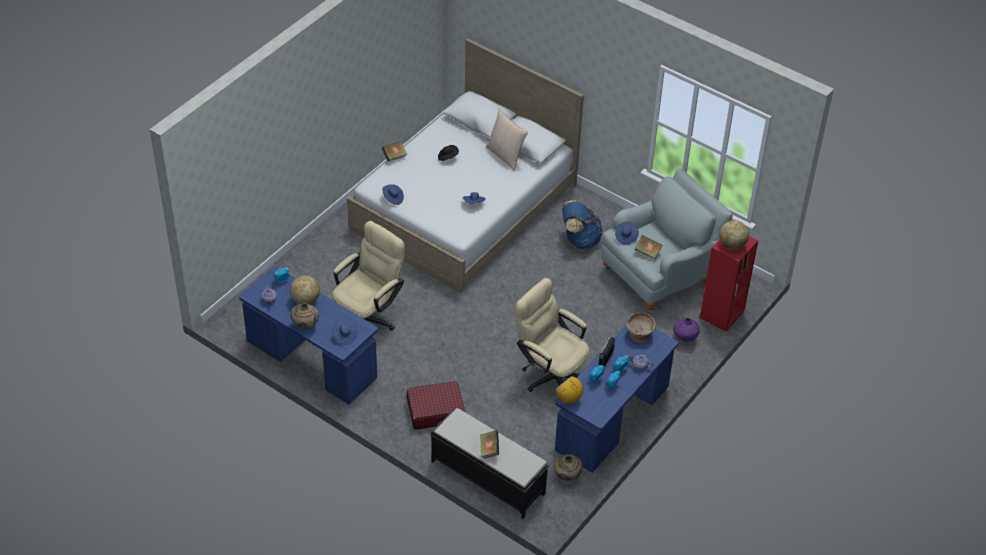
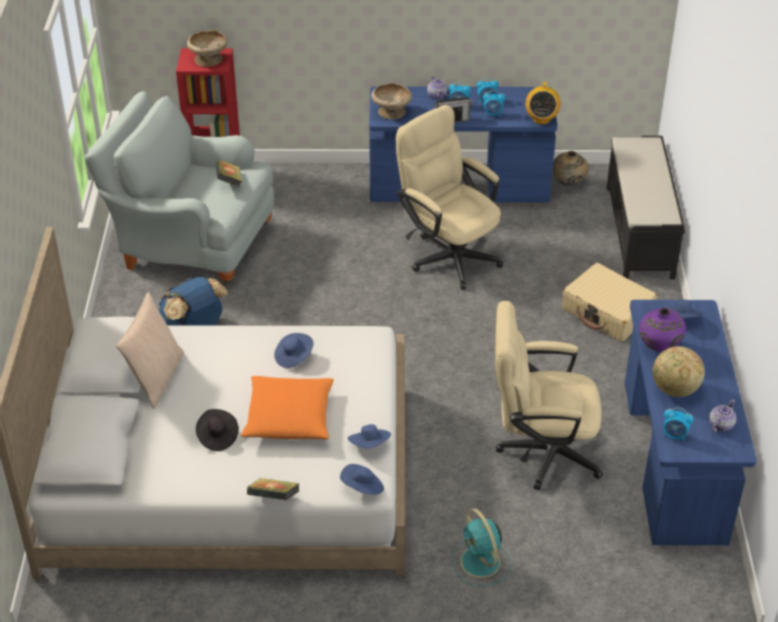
camera: 125 degrees left, 5 degrees down
(305, 325) = (713, 363): beige vase -> none
(330, 258) = (481, 563): none -> turquoise fan
(435, 411) = (607, 312): red suitcase -> beige suitcase
(436, 183) = (289, 417): none -> orange pillow
(489, 449) = (651, 176): book -> none
(550, 374) = (448, 254): beige office chair -> beige office chair turned 135 degrees clockwise
(626, 237) = (218, 208): blue hat -> blue hat (362, 488)
(684, 338) = (284, 186): purple vase -> purple vase (659, 348)
(732, 245) = (208, 60): globe -> beige bowl

